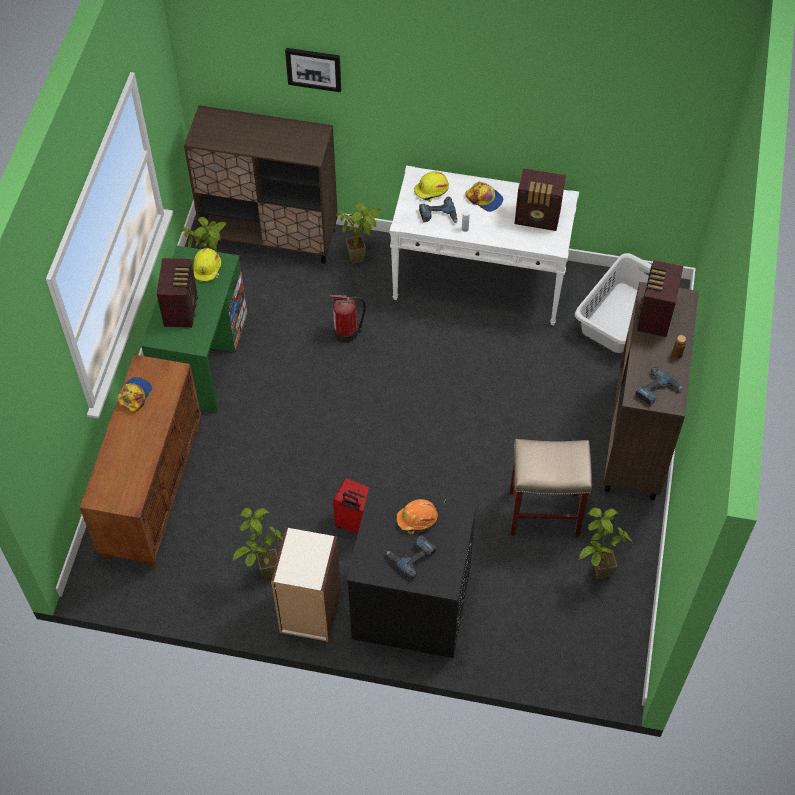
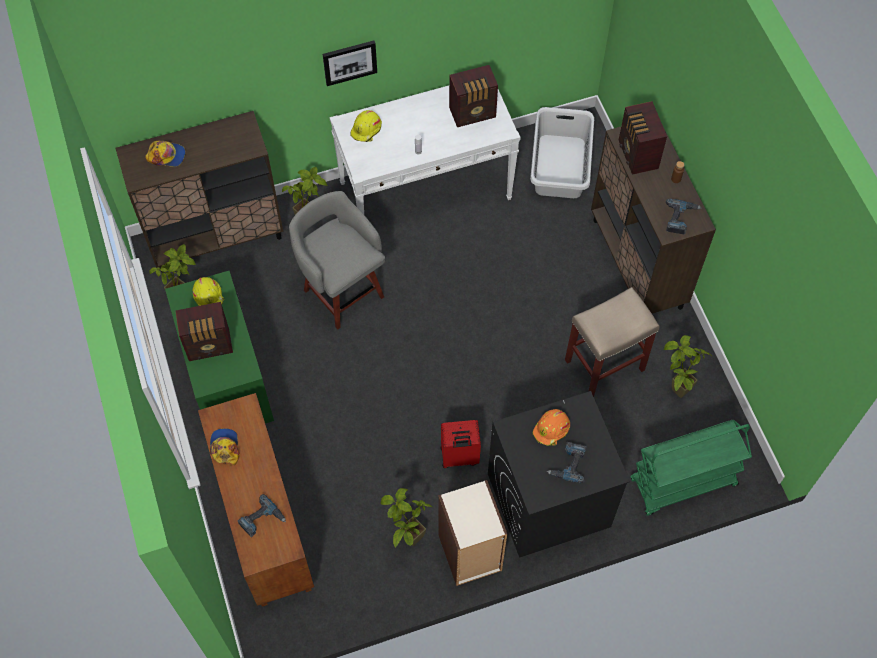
camera: 30 degrees left, 5 degrees up
(181, 309) = (210, 345): radio -> radio turned 105 degrees clockwise
(314, 68) = (225, 66): picture -> picture (349, 62)
(347, 333) = (342, 291): fire extinguisher -> grey stool
(438, 215) = (387, 150): power drill -> power drill (262, 520)
(484, 199) = (417, 116): cap -> cap (166, 155)
(547, 656) = (682, 483): none -> green cart

